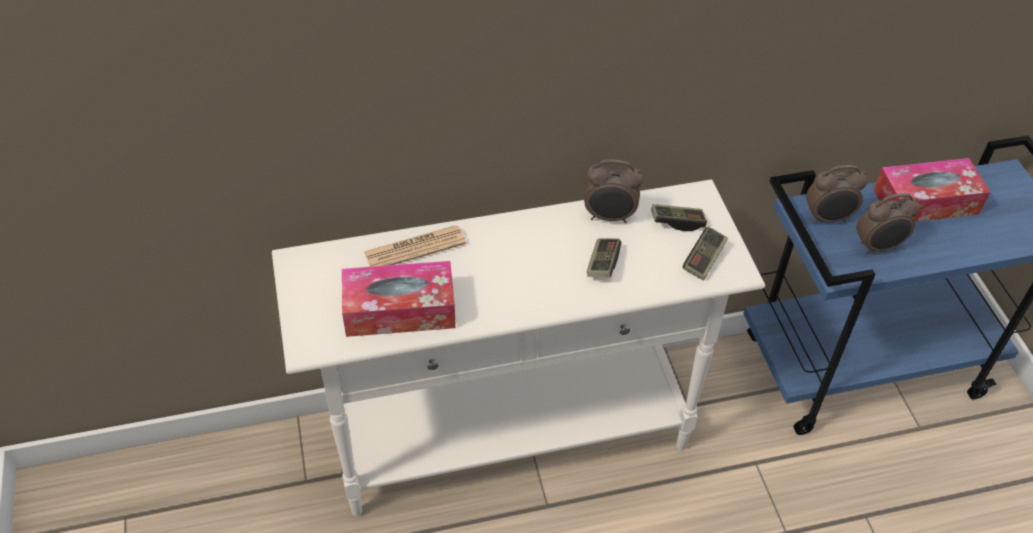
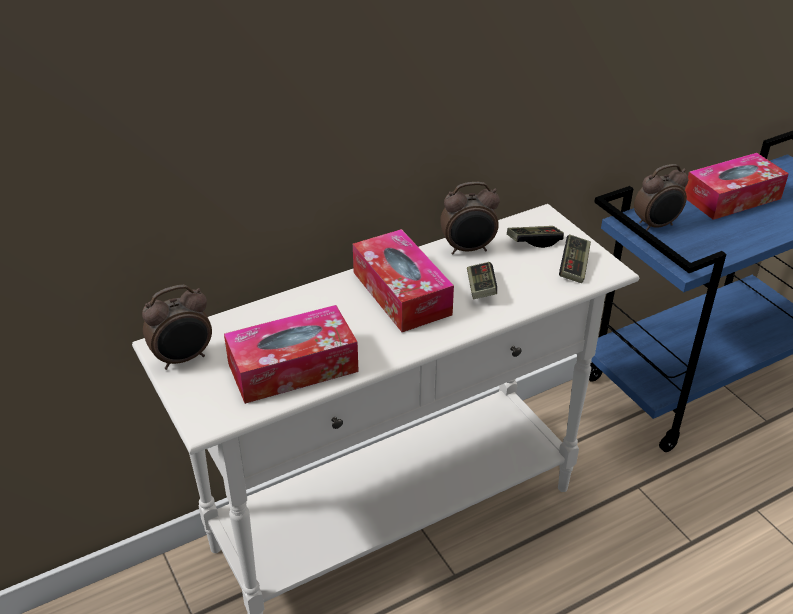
camera: 15 degrees left, 10 degrees down
(415, 248) = (286, 311): newspaper -> none
(526, 252) = (401, 293): none -> tissue box
(878, 247) = (711, 239): alarm clock -> alarm clock (183, 358)

